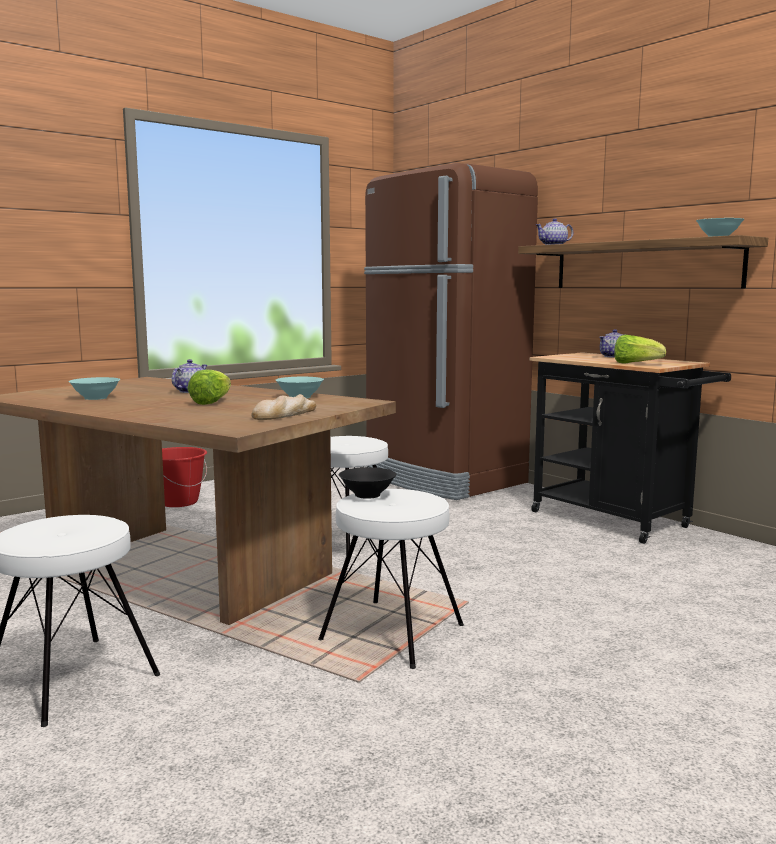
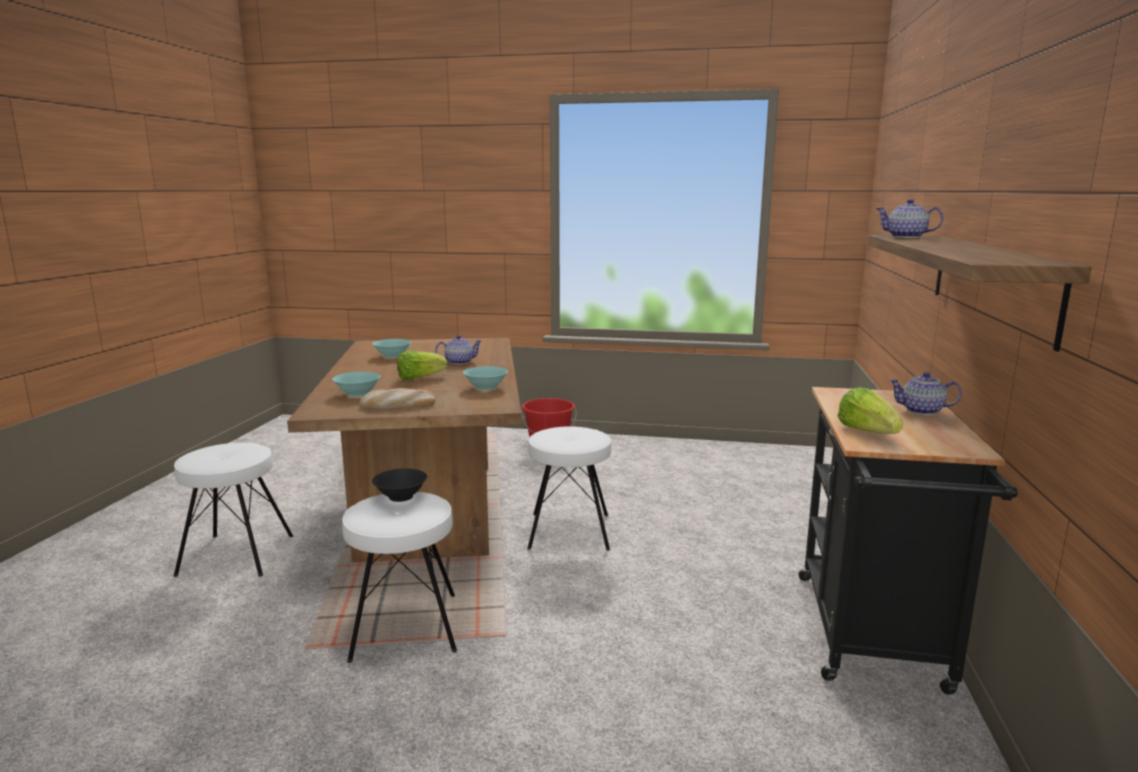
camera: 50 degrees right, 5 degrees up
(443, 479) = (805, 502): brown fridge -> none
(718, 237) = (992, 259): turquoise bowl -> turquoise bowl (357, 394)

